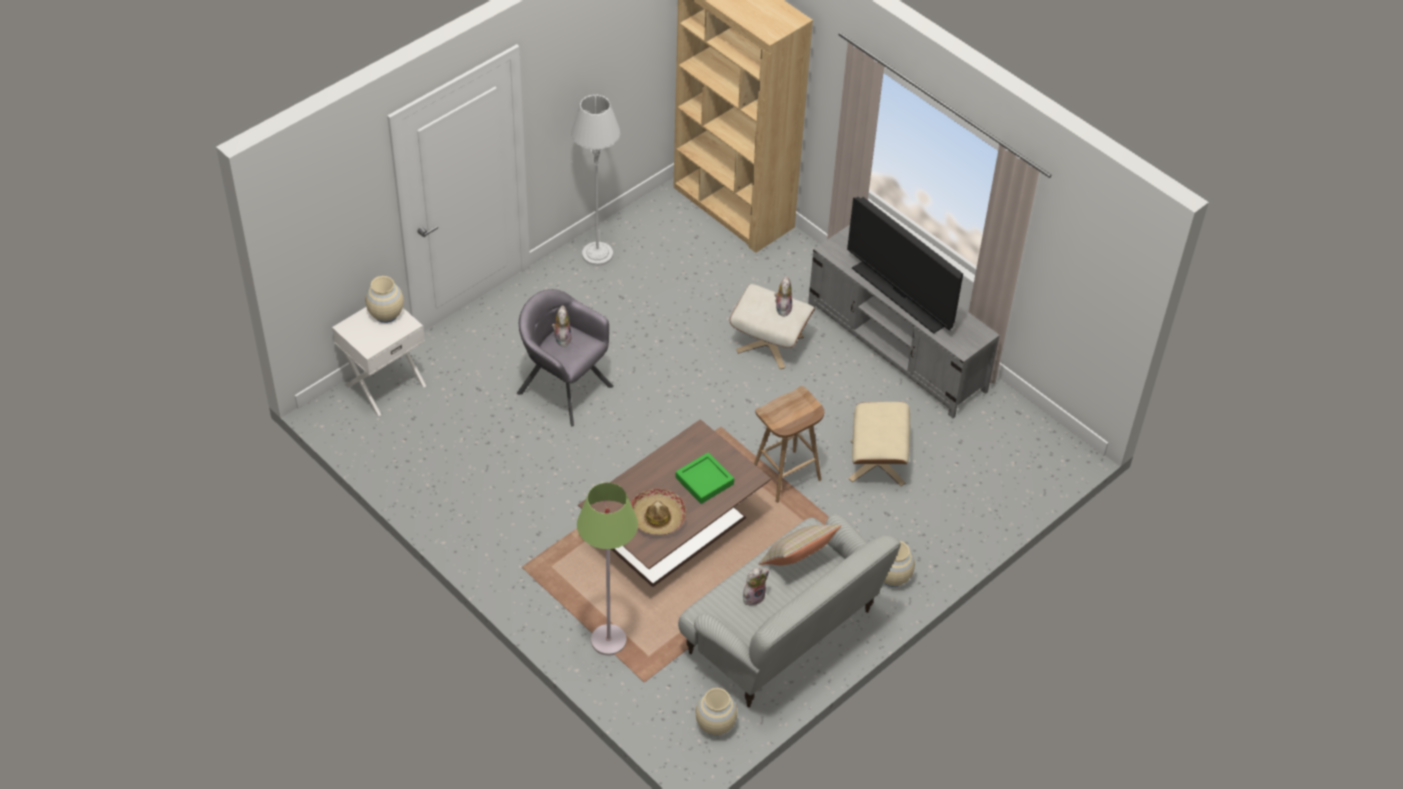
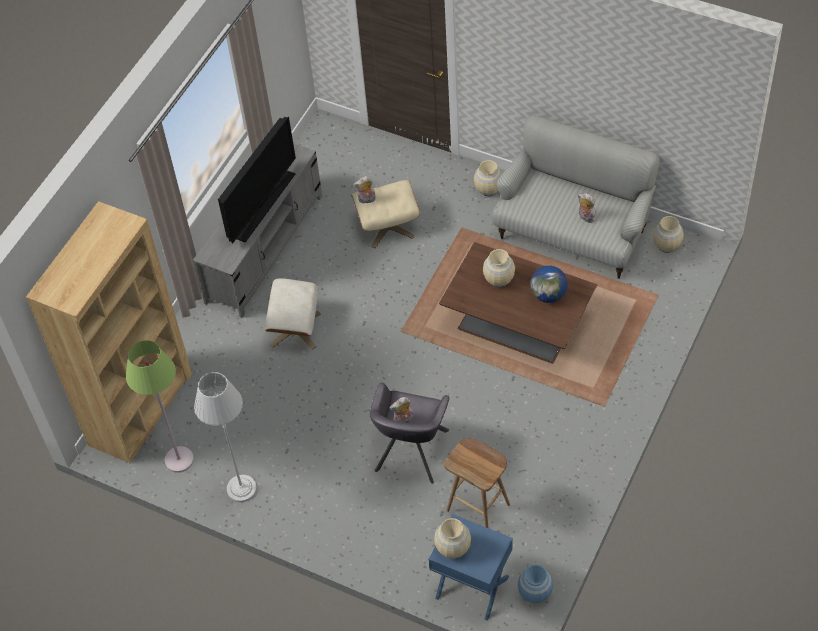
camera: 105 degrees left, 5 degrees up
(348, 429) = (535, 592): none -> blue vase
(384, 384) = (471, 588): white nightstand -> blue nightstand
(609, 640) = (636, 328): green floor lamp -> green floor lamp (179, 459)
(657, 517) = (548, 295): hat -> globe
(704, 481) = (498, 279): green tray -> beige vase
(782, 308) = (287, 296): plush toy -> plush toy (366, 200)
(785, 477) = (430, 275): brown stool -> brown stool (479, 507)
(797, 561) = (541, 204): beige pillow -> none

